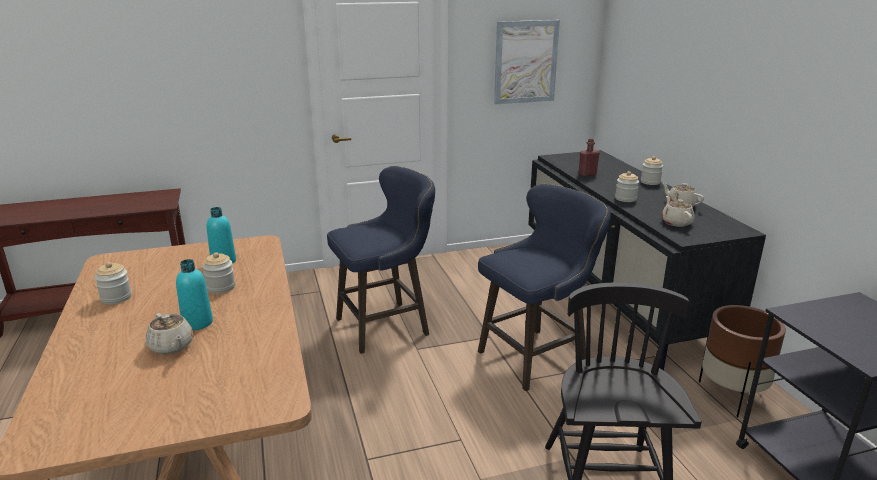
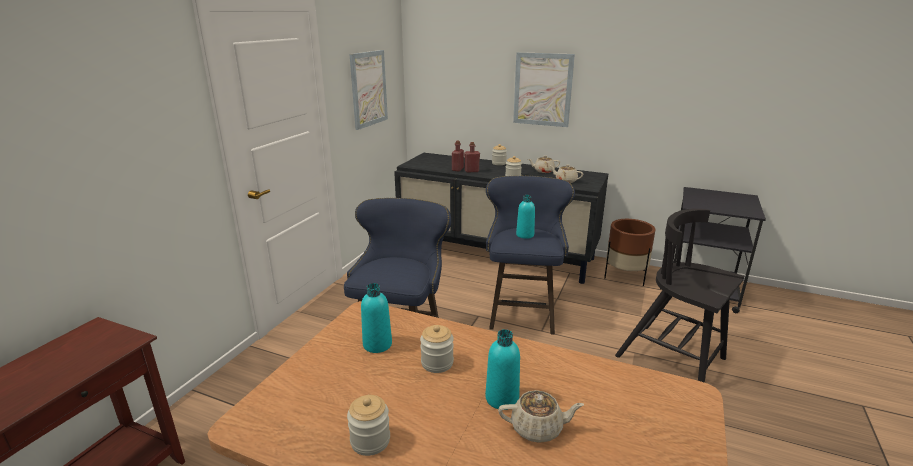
camera: 50 degrees left, 0 degrees up
(529, 258) = (525, 235): none -> turquoise bottle
(597, 180) = (471, 171): none -> red bottle
(716, 92) = (542, 89): none -> picture

